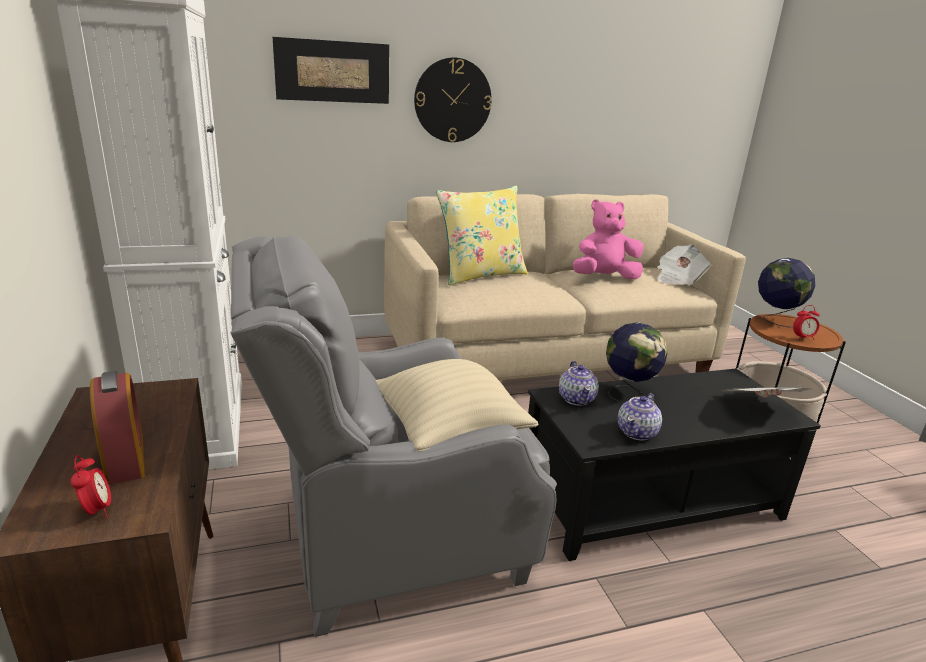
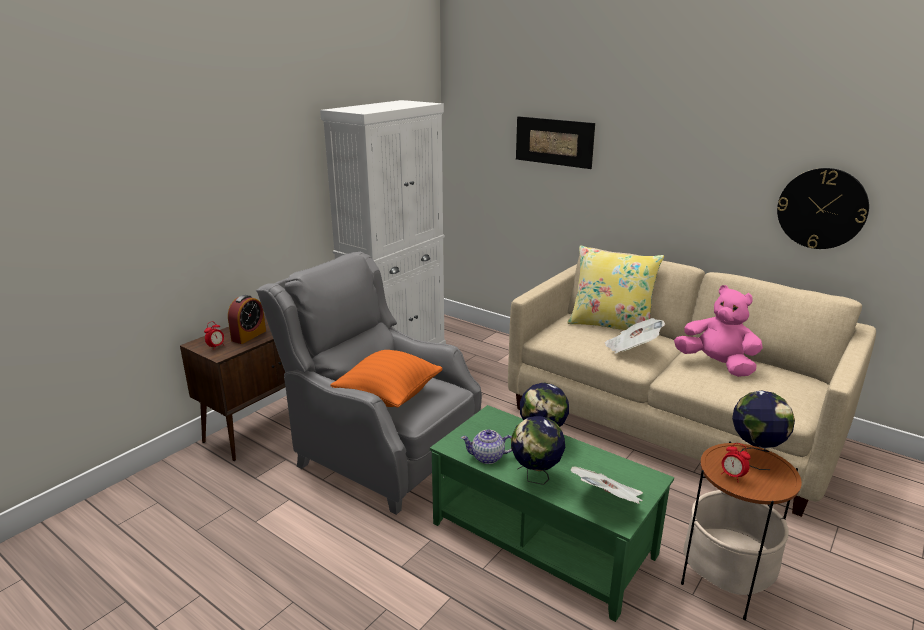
camera: 55 degrees right, 0 degrees up
(449, 433) = (388, 397): beige pillow -> orange pillow
(452, 100) = (644, 171): wall clock -> wall clock (821, 208)
(576, 399) = (500, 424): teapot -> none
(649, 498) = (544, 538): black coffee table -> green coffee table
(679, 279) = (801, 395): newspaper -> newspaper (631, 348)
(695, 424) = (536, 477): none -> globe

